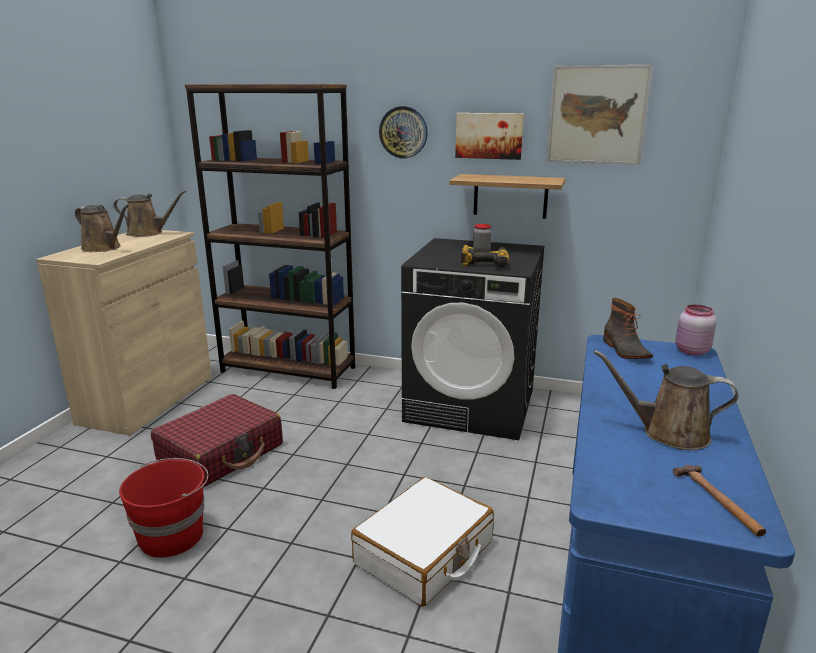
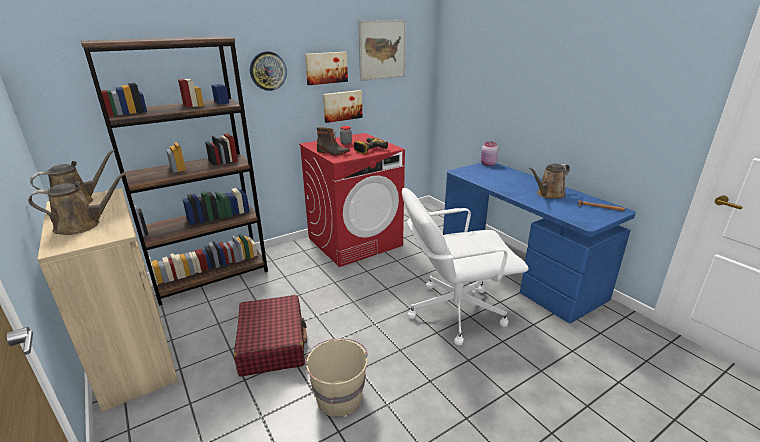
camera: 50 degrees left, 5 degrees up
(173, 535) = (339, 396): red bucket -> beige bucket
(424, 553) = (454, 311): white suitcase -> white office chair
(471, 405) = (355, 241): black washing machine -> red washing machine
(510, 196) = (342, 106): shelf -> picture
(624, 350) = (472, 172): boot -> boot (332, 153)

